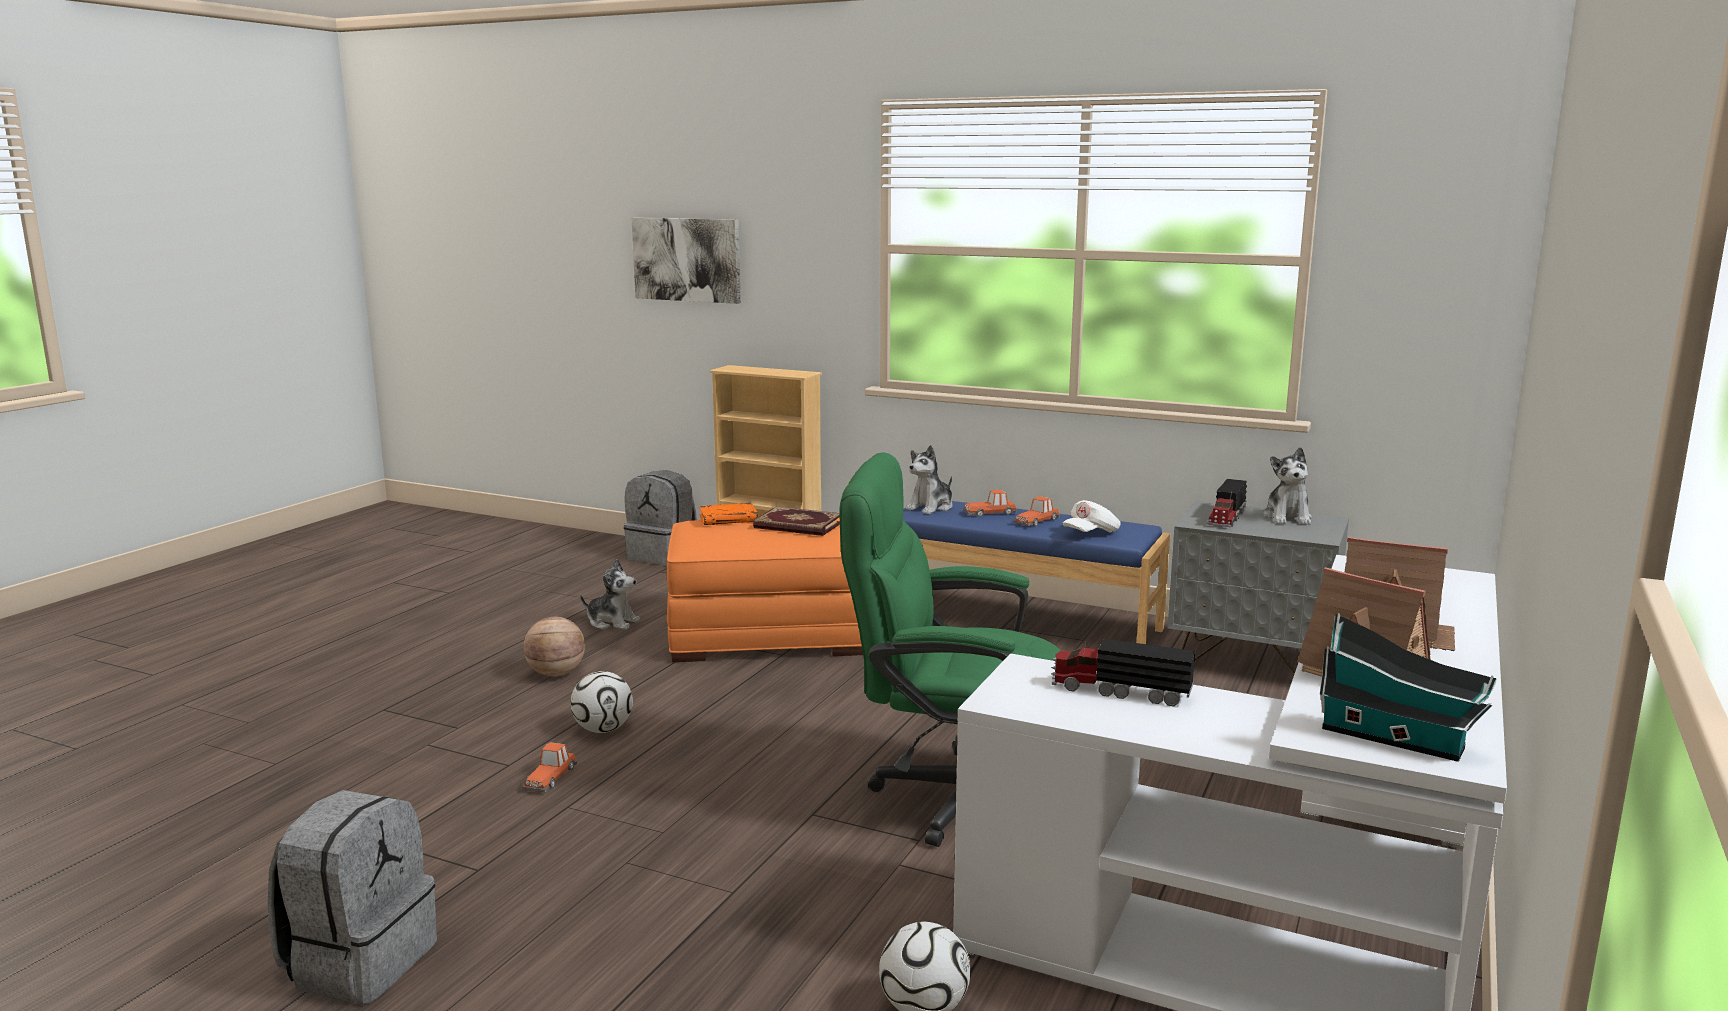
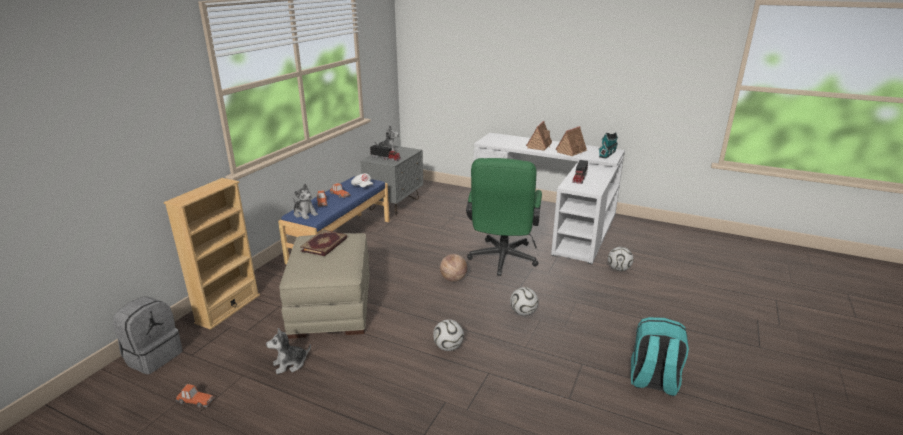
camera: 90 degrees left, 10 degrees up
(360, 961) = (653, 381): grey backpack -> turquoise backpack
(550, 777) = (500, 356): toy car -> toy car (195, 400)
(556, 674) = (372, 375): basketball -> basketball (453, 279)
(612, 622) = (290, 364): plush toy -> plush toy turned 135 degrees counterclockwise
(687, 259) = (80, 142): picture -> none
(699, 811) = (523, 312): none -> football
(729, 518) = (300, 264): orange book -> none
(767, 634) = (332, 305): orange ottoman -> beige ottoman

